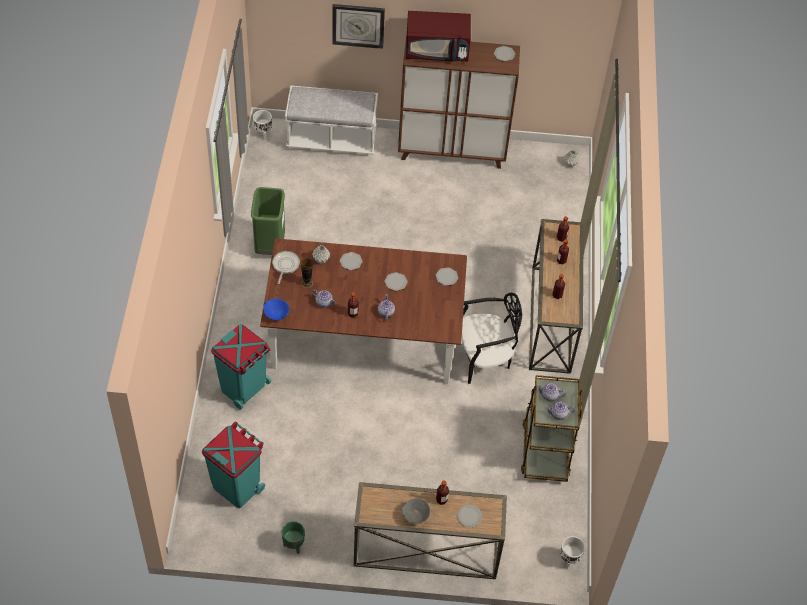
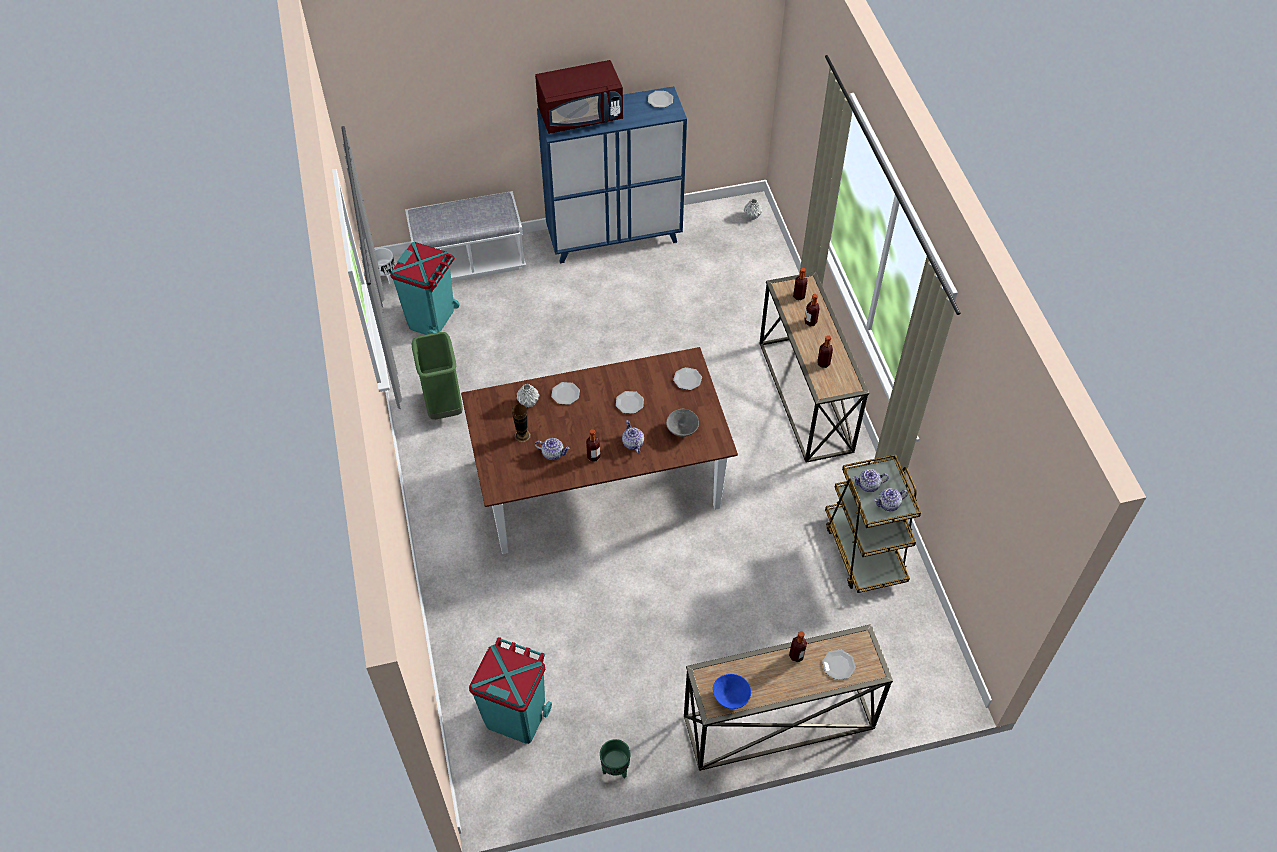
camera: 15 degrees left, 0 degrees up
(244, 388) = (478, 588): turquoise trash can -> turquoise trash can (432, 319)
(276, 315) = (500, 486): blue bowl -> blue bowl (730, 697)
(285, 265) = (487, 422): frying pan -> none
(358, 25) = (475, 110): wall clock -> none
(415, 516) = (773, 687): grey bowl -> grey bowl (682, 430)
(452, 151) = (614, 238): brown cabinet -> blue cabinet
(484, 358) = (749, 464): black chair -> none
(568, 560) = (948, 676): white planter -> none

